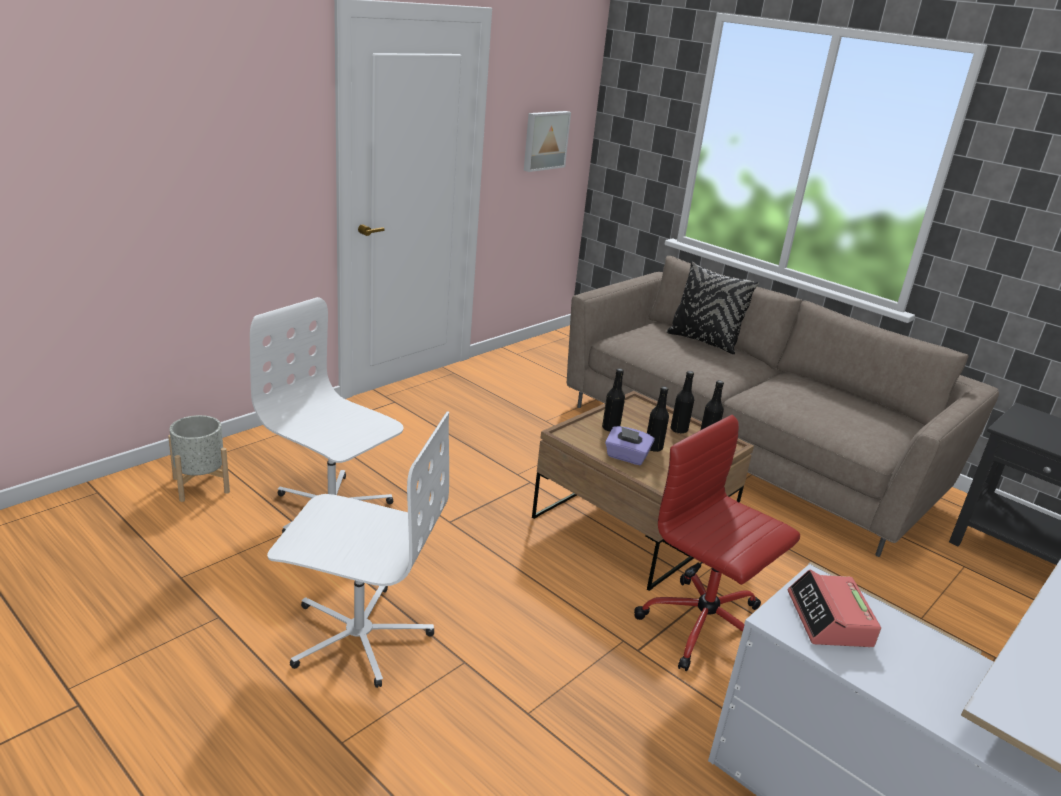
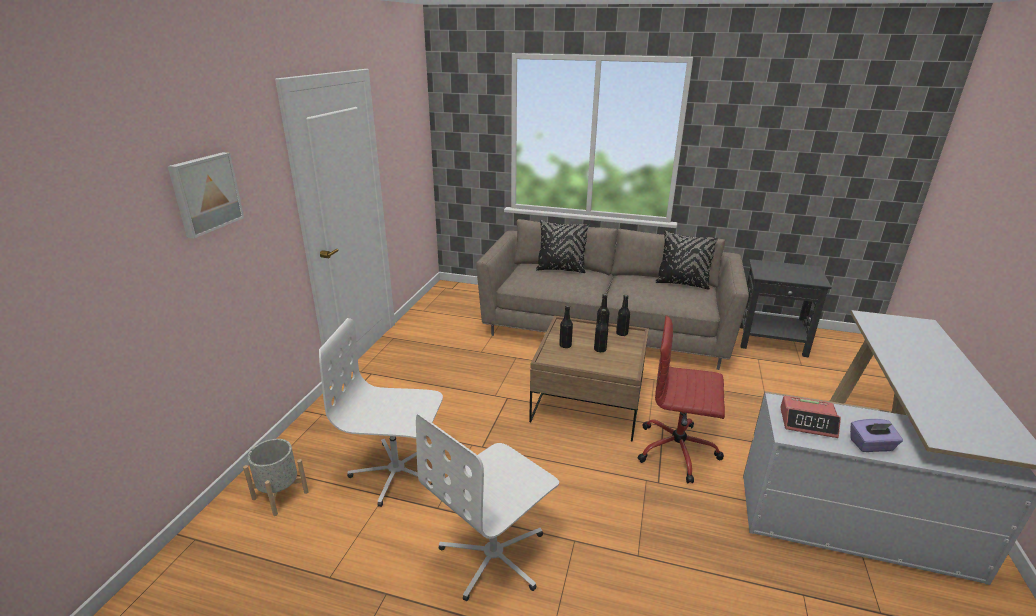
camera: 25 degrees left, 0 degrees up
(359, 634) = (494, 555): white office chair -> white office chair turned 150 degrees clockwise
(544, 140) = (409, 157): picture -> picture (205, 193)
(626, 457) = (592, 361): purple tissue box -> purple tissue box (871, 446)
(829, 620) = (808, 422): alarm clock -> alarm clock turned 45 degrees counterclockwise
(875, 409) = (682, 284): none -> black pillow

